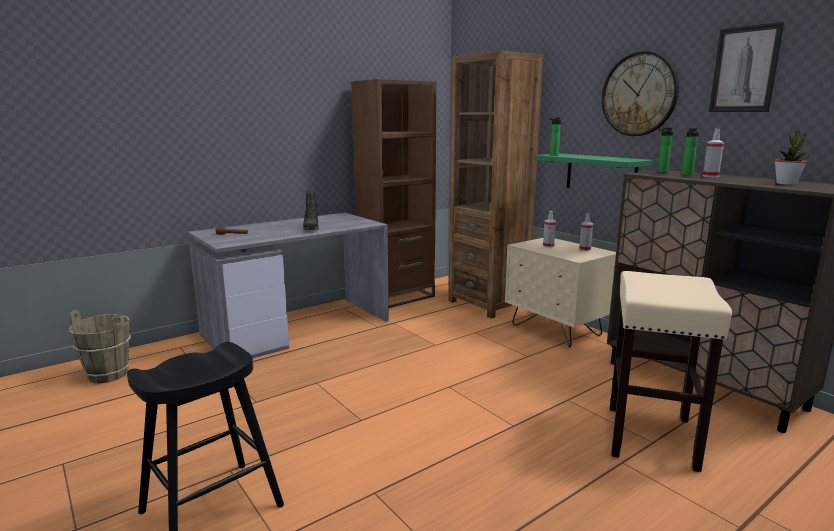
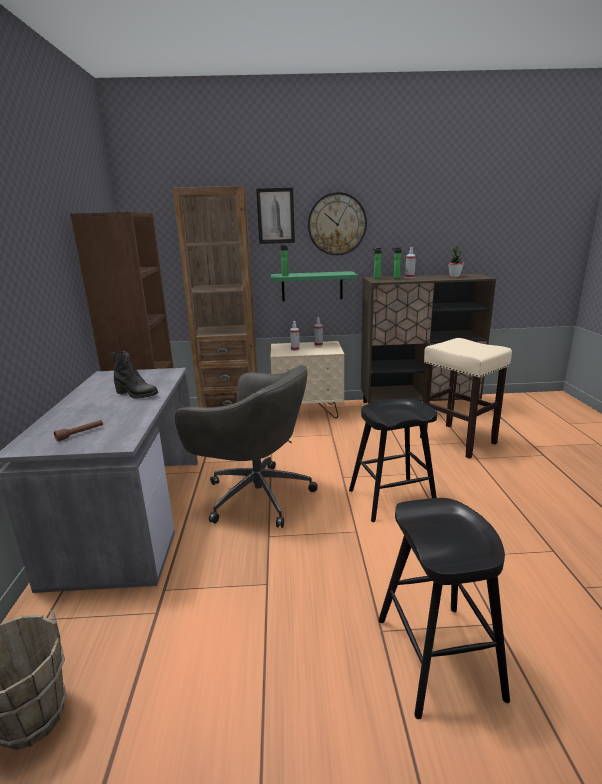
camera: 55 degrees left, 5 degrees up
(369, 358) = (255, 495): none -> grey office chair
(440, 424) = (391, 499): none -> black stool
(744, 69) = (407, 208): picture -> picture (275, 216)

